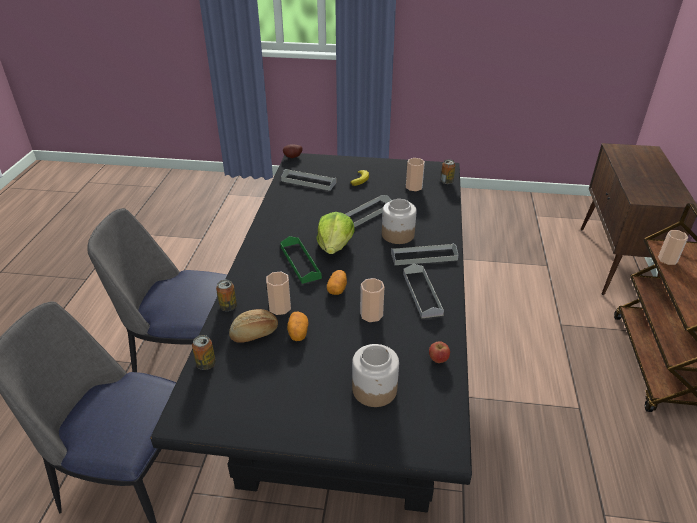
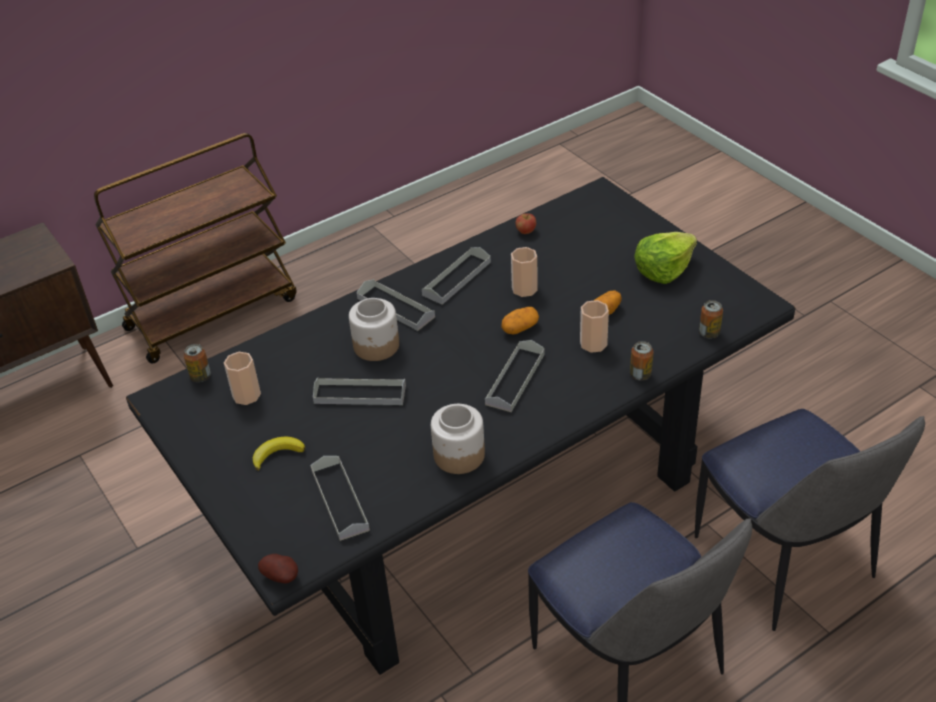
camera: 130 degrees left, 5 degrees up
(255, 334) = (642, 333): bread -> none
(300, 262) = (515, 379): green tray -> grey tray
(335, 246) = (455, 375): lettuce -> lettuce (663, 270)
(375, 389) = (598, 241): jar -> jar (458, 455)
(667, 259) = (159, 231): cup -> none

